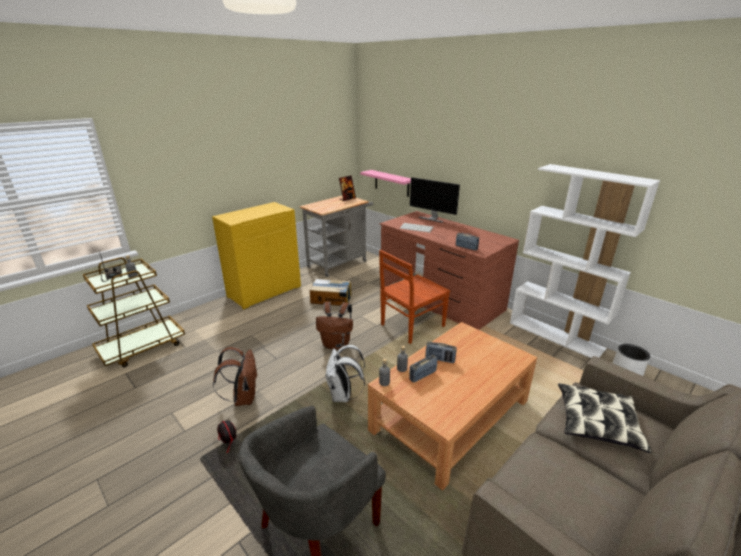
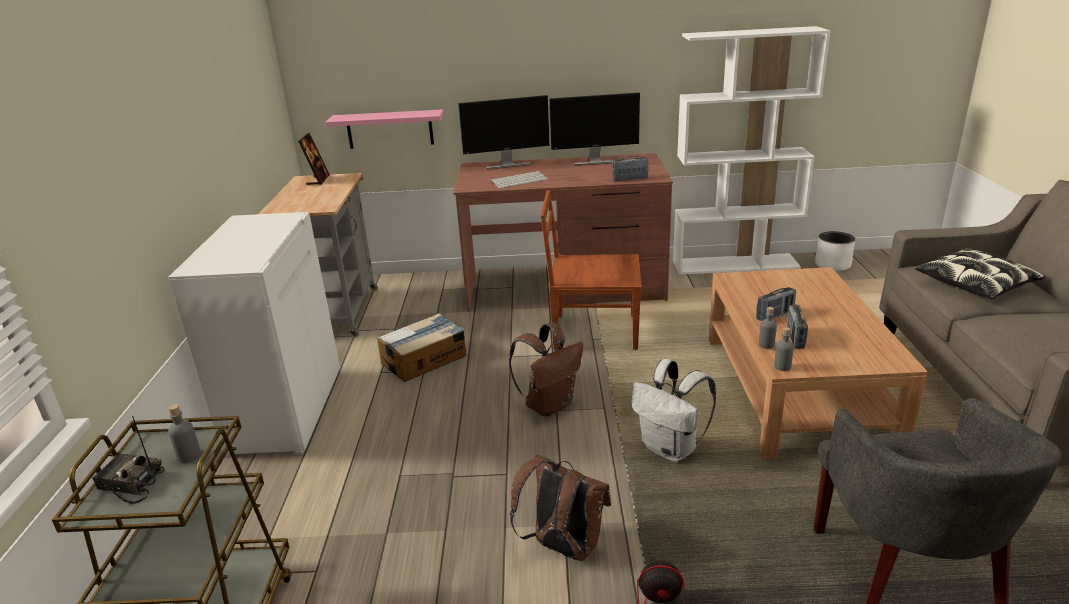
camera: 45 degrees left, 0 degrees up
(264, 291) = (285, 410): yellow cabinet -> white cabinet
(411, 326) = (593, 332): brown chair -> brown chair turned 90 degrees clockwise
(474, 232) = (595, 161): none -> monitor

